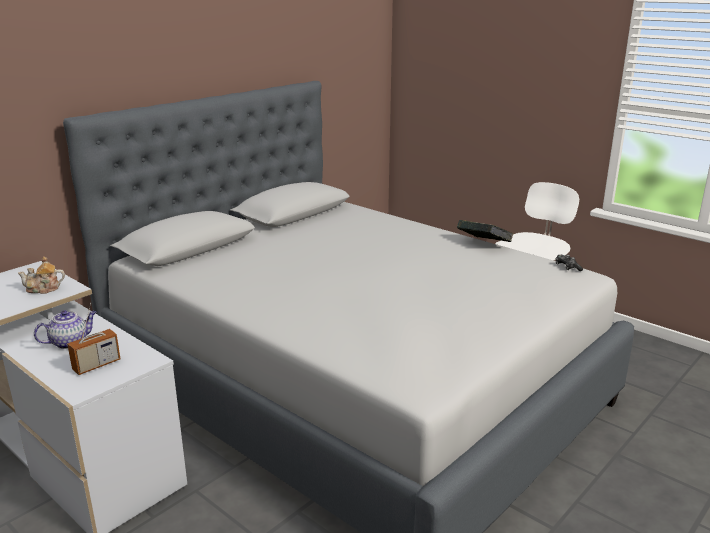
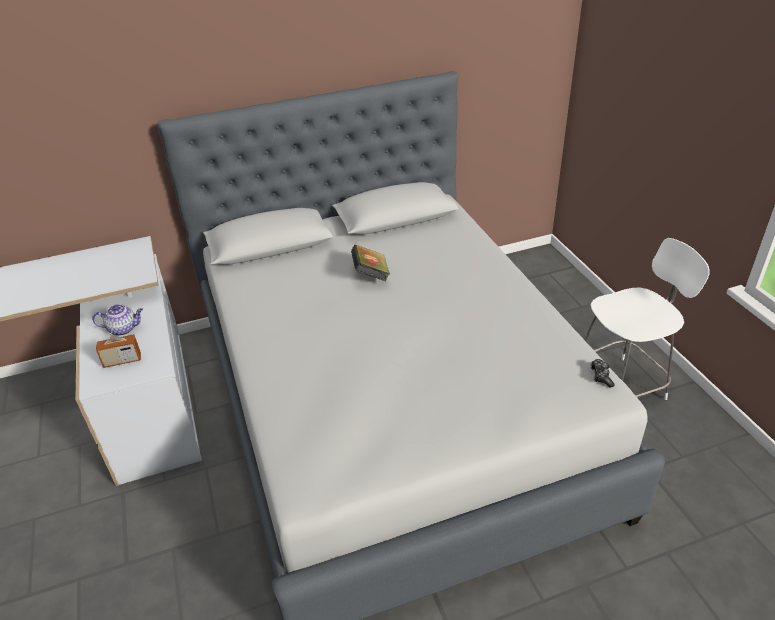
camera: 30 degrees right, 15 degrees up
(43, 289) = (126, 272): teapot -> none
(483, 245) = (541, 314): book -> book (371, 275)

